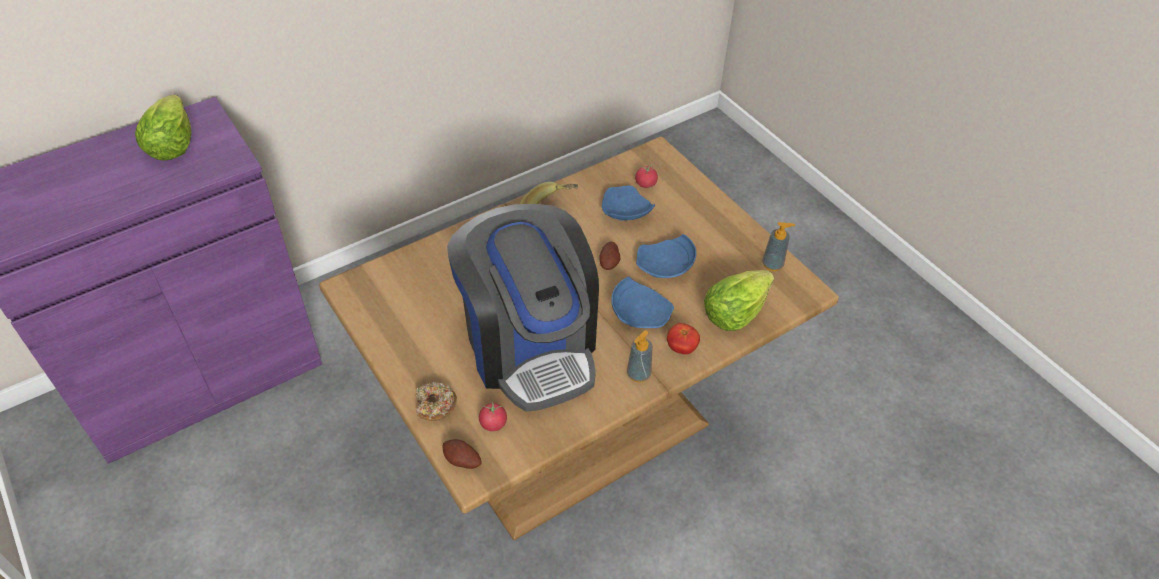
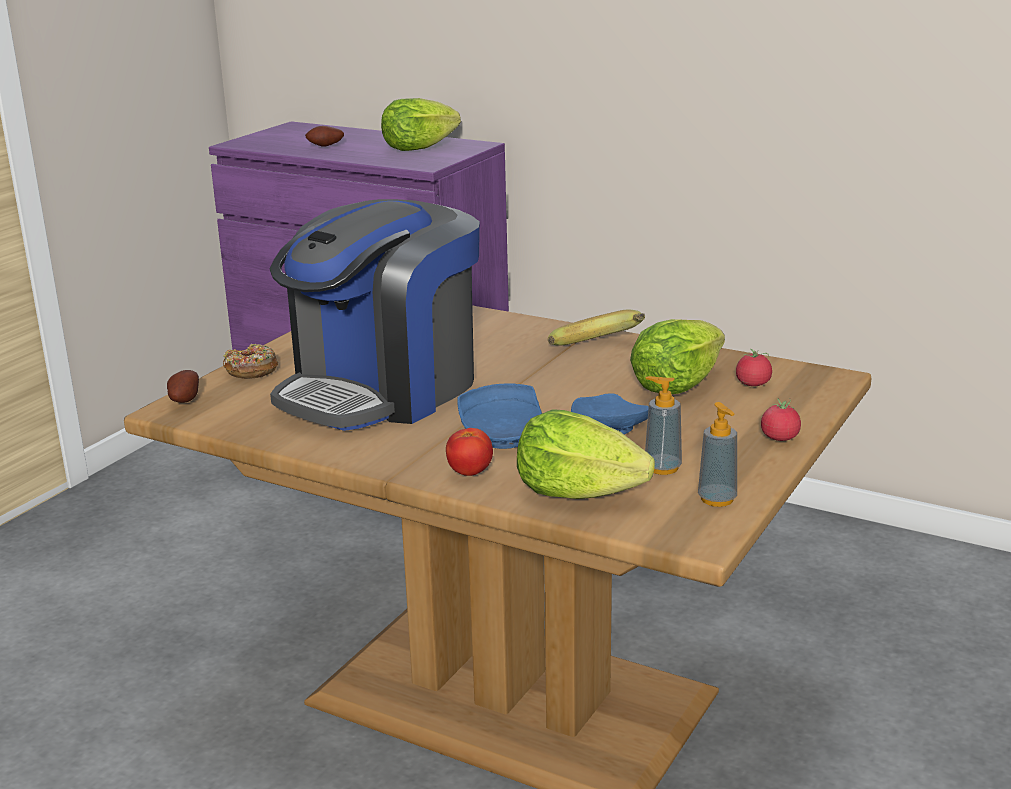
camera: 65 degrees right, 25 degrees down
(493, 423) = (248, 401): tomato -> tomato (779, 438)
(609, 263) = (571, 398): potato -> potato (325, 146)
(624, 213) = (676, 385): blue plate -> lettuce
(638, 374) = (395, 456): soap dispenser -> soap dispenser (662, 468)

